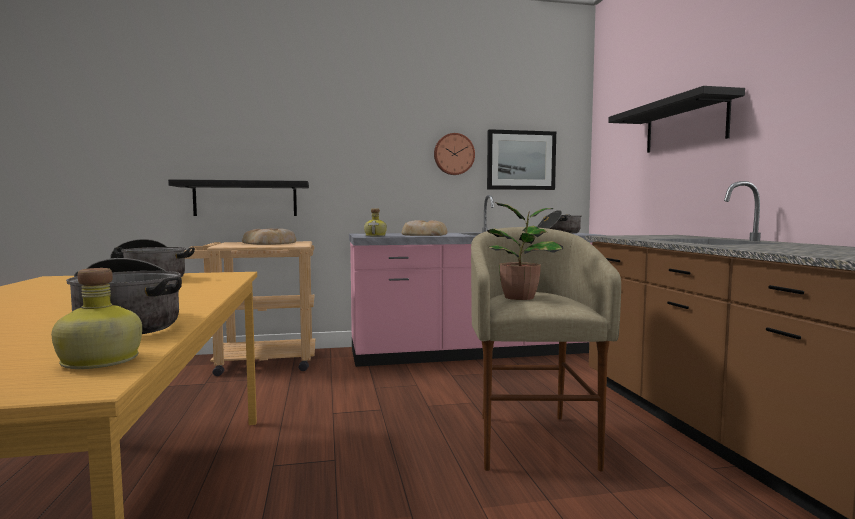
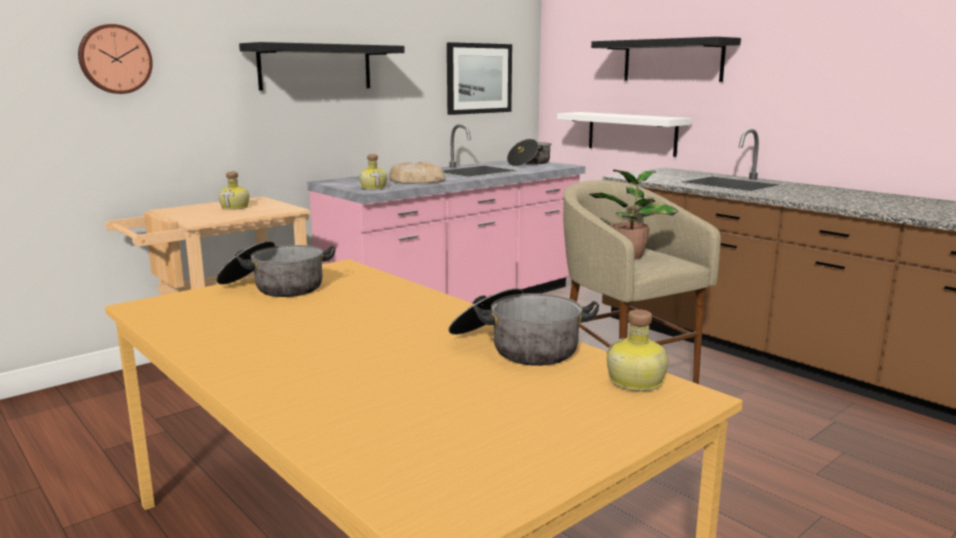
camera: 30 degrees left, 10 degrees up
(245, 199) = (170, 145): black shelf -> black shelf (315, 67)
(271, 243) = (236, 207): bread -> bottle
(453, 154) = (413, 73): wall clock -> wall clock (115, 59)
(653, 203) = (631, 133): none -> white shelf

